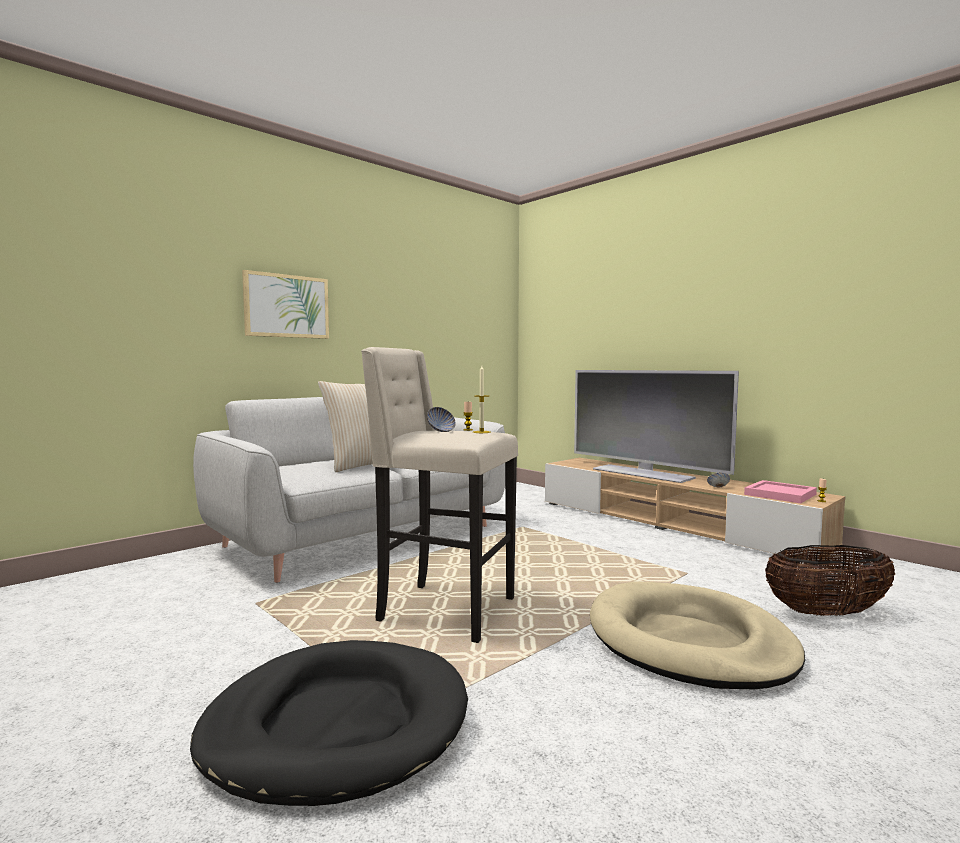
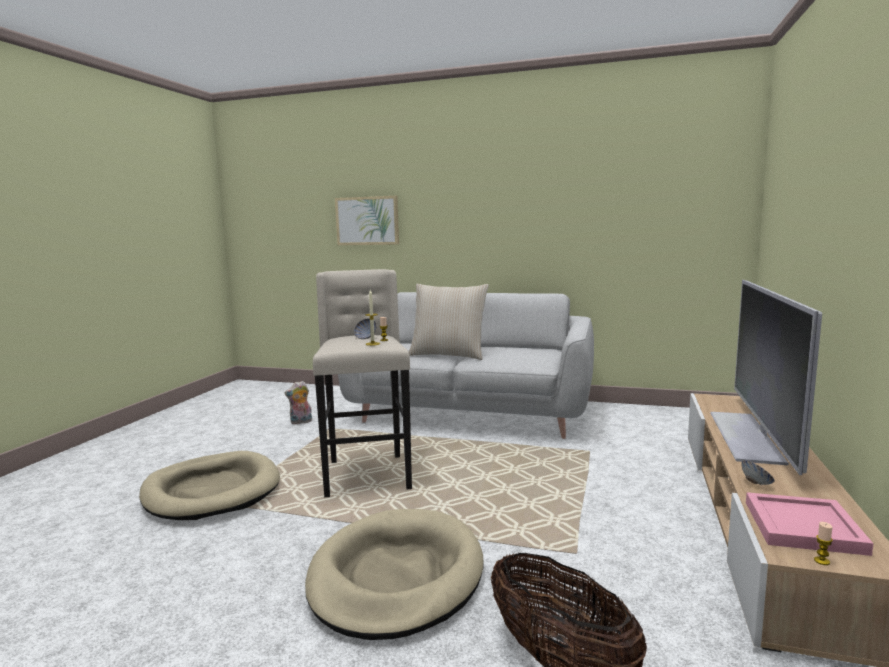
camera: 60 degrees right, 5 degrees up
(185, 616) = (301, 422): none -> plush toy
(286, 306) = (455, 217): picture -> picture (367, 221)
(337, 725) = (212, 491): black dog bed -> beige dog bed

